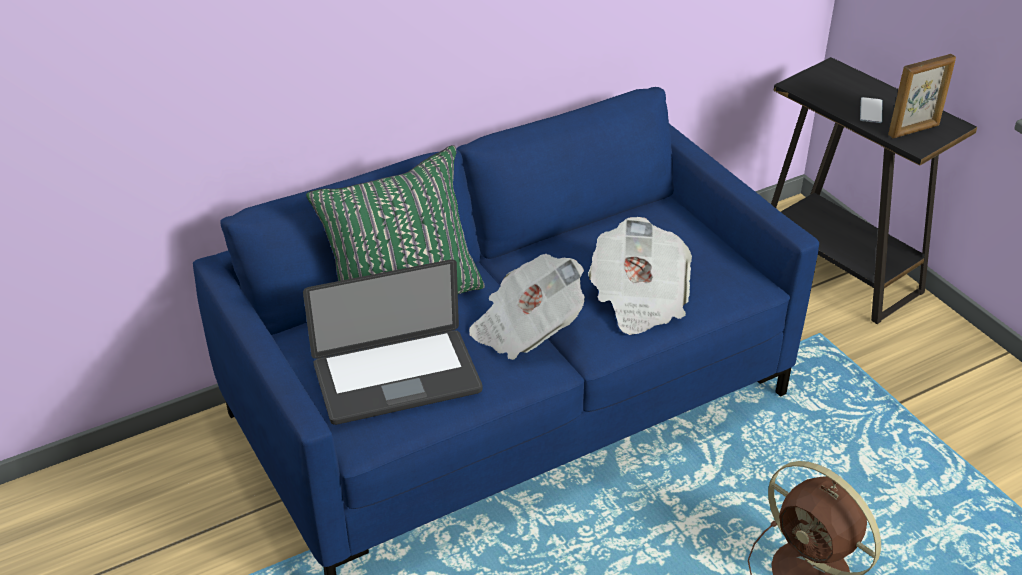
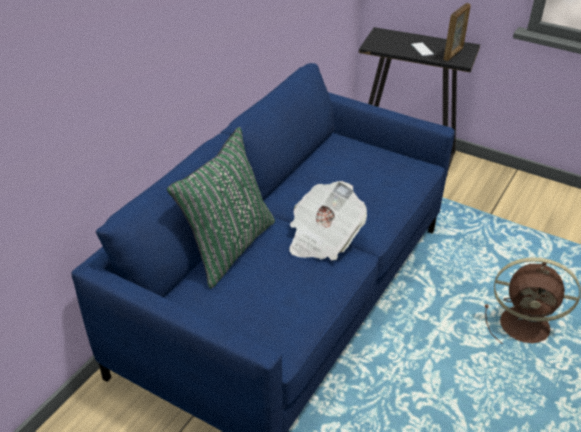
camera: 30 degrees left, 0 degrees up
(397, 378) = (270, 301): laptop -> none
(638, 299) = (371, 197): newspaper -> none

